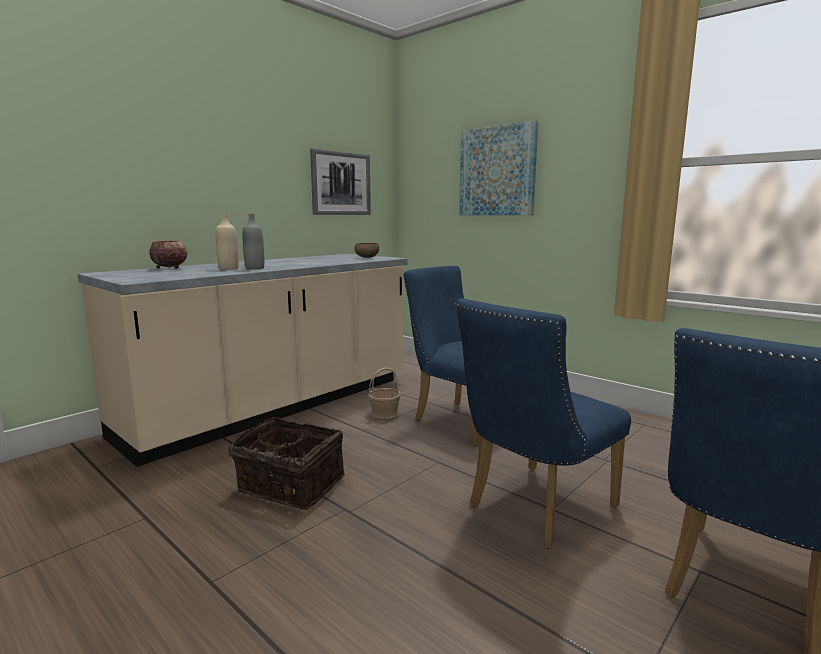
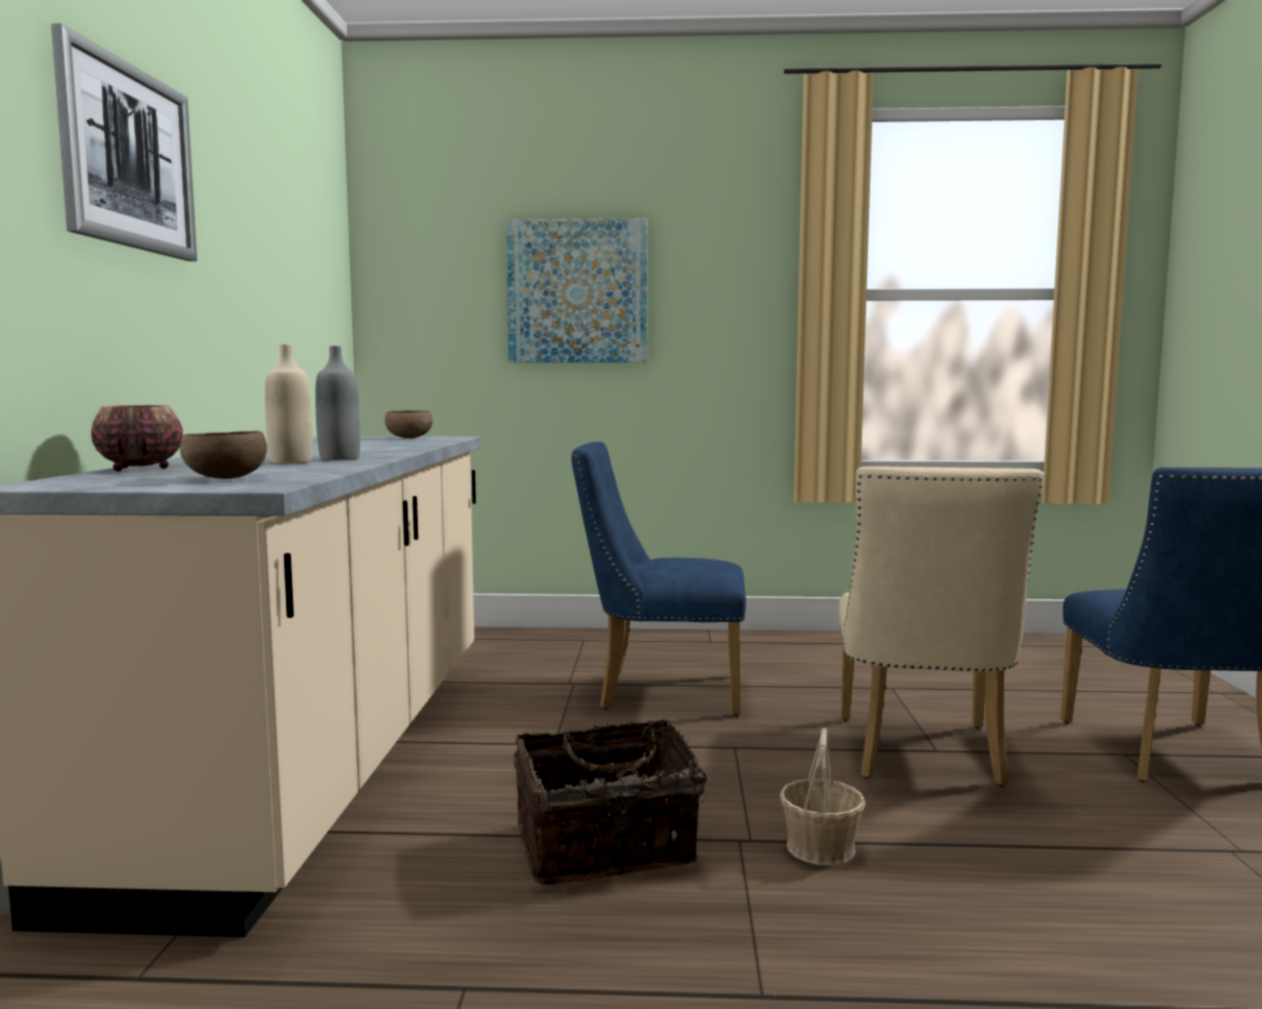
camera: 40 degrees left, 5 degrees down
(154, 275) = (224, 478): none -> brown bowl
(341, 183) = (299, 297): picture -> picture (128, 157)
(385, 413) = (538, 713): basket -> basket (821, 848)
(533, 508) = (921, 756): blue chair -> beige chair

